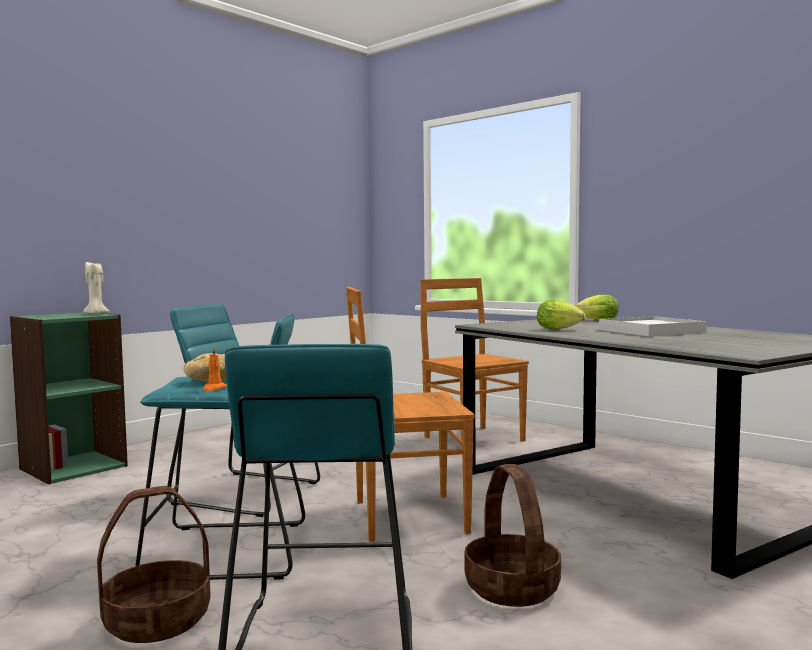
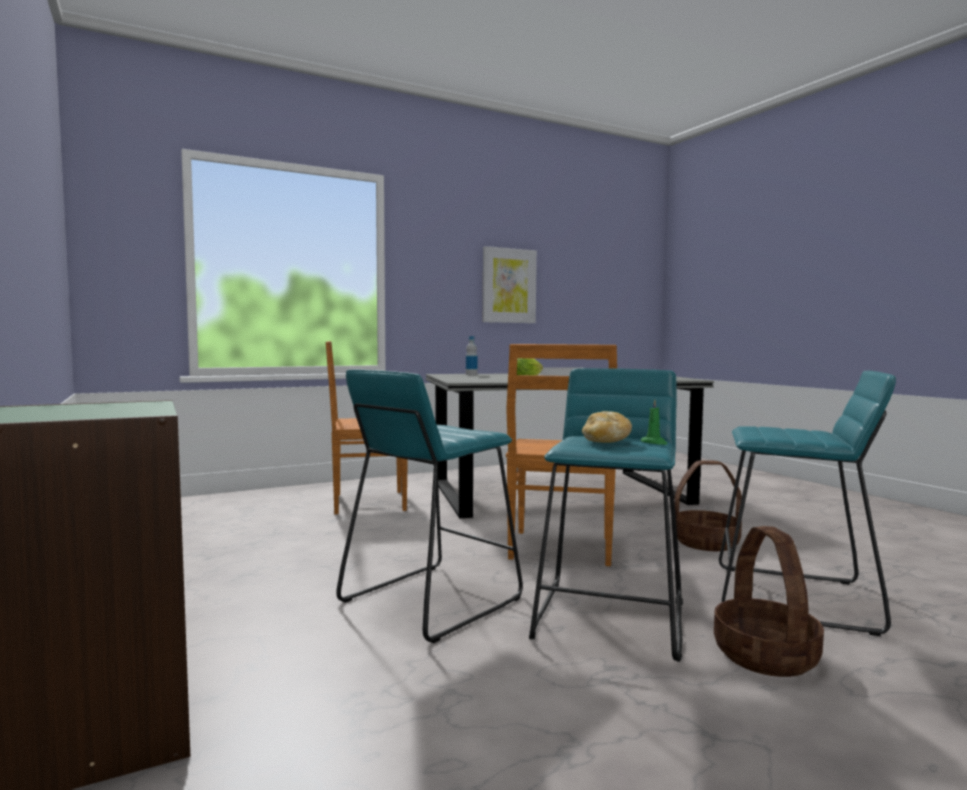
camera: 70 degrees left, 0 degrees up
(96, 314) = (124, 403): beige candle -> none
(214, 389) = (654, 443): orange candle -> green candle
(596, 320) = (471, 374): lettuce -> bottle
(750, 196) = (509, 285): none -> picture

